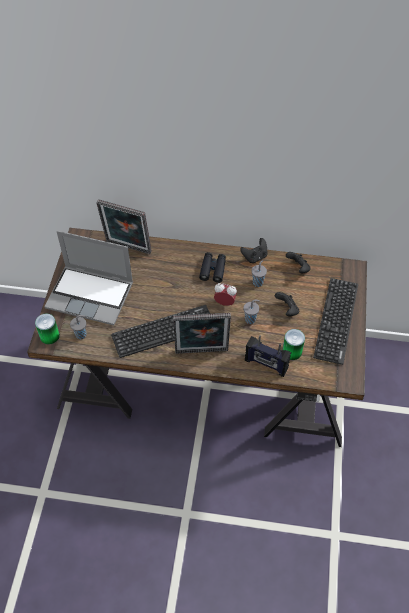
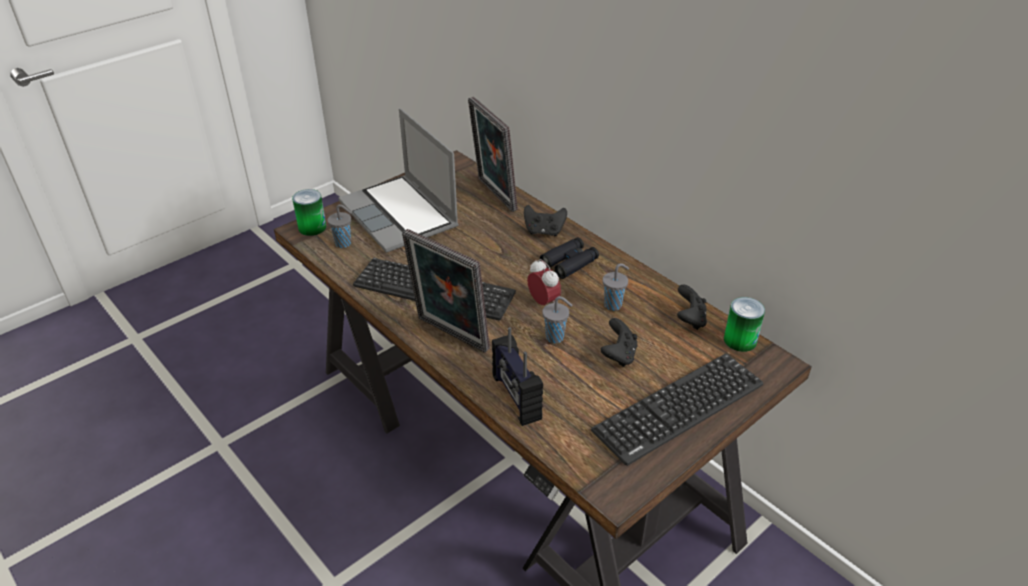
camera: 40 degrees right, 15 degrees down
(255, 257) = (641, 277): black game controller -> black game controller (544, 231)
(292, 351) = (569, 405): can -> can (740, 340)

